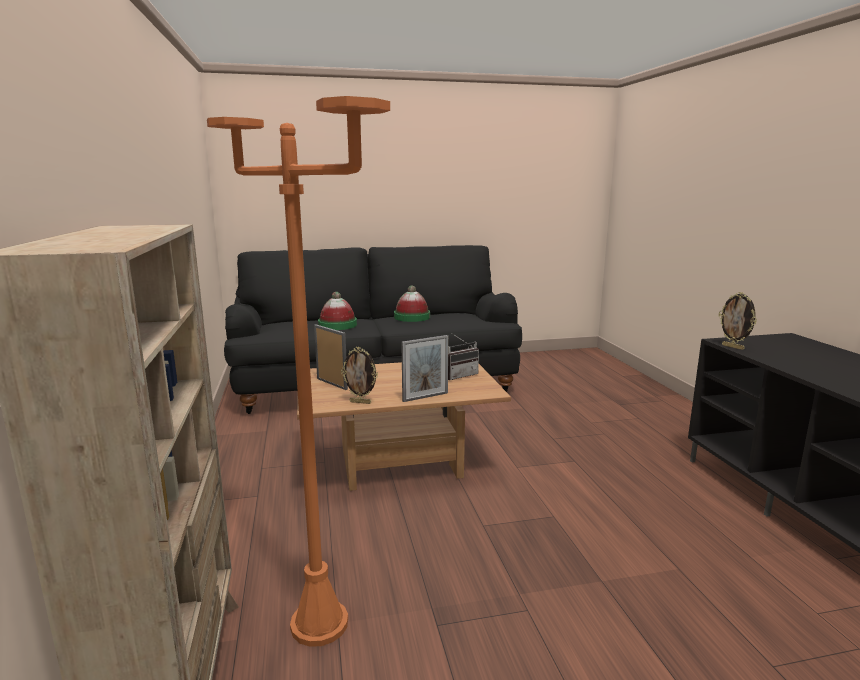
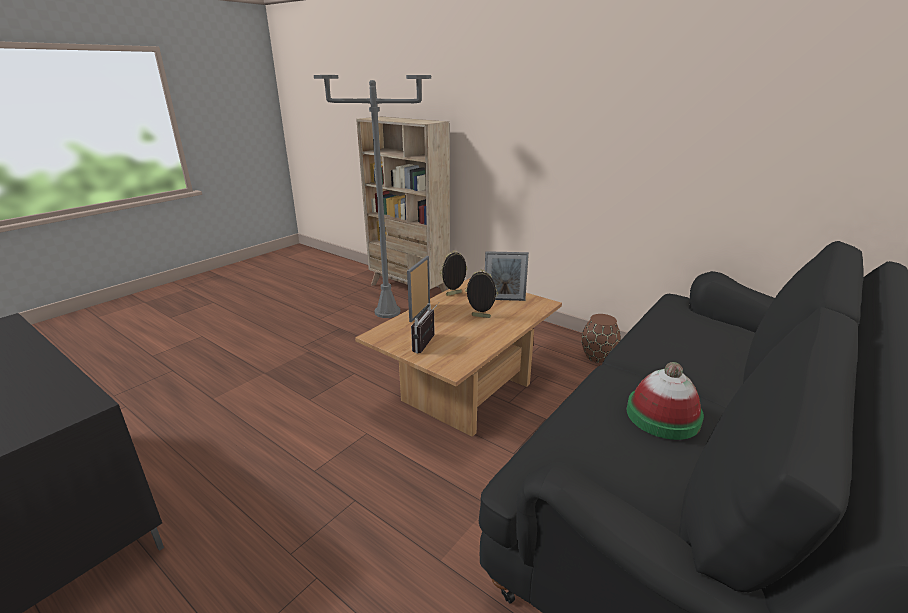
camera: 140 degrees right, 10 degrees up
(247, 440) = (598, 356): none -> brown vase
(319, 624) = (387, 312): orange floor lamp -> grey floor lamp
(337, 325) = (672, 347): hat -> none
(733, 347) = (82, 391): picture frame -> picture frame (480, 317)

